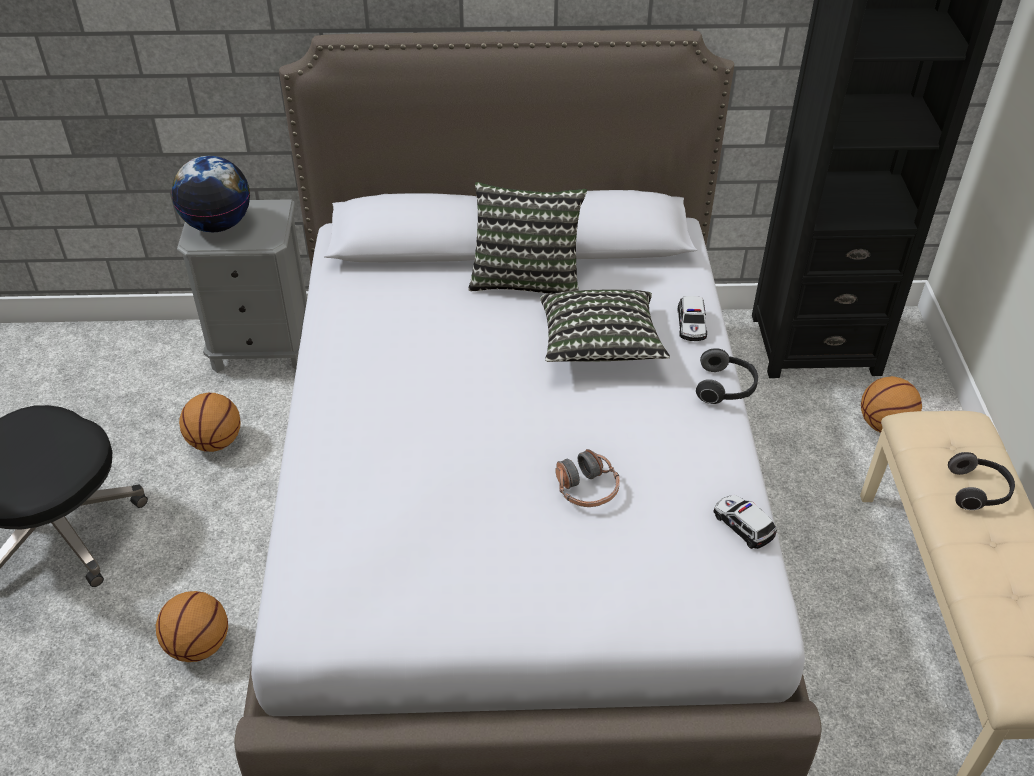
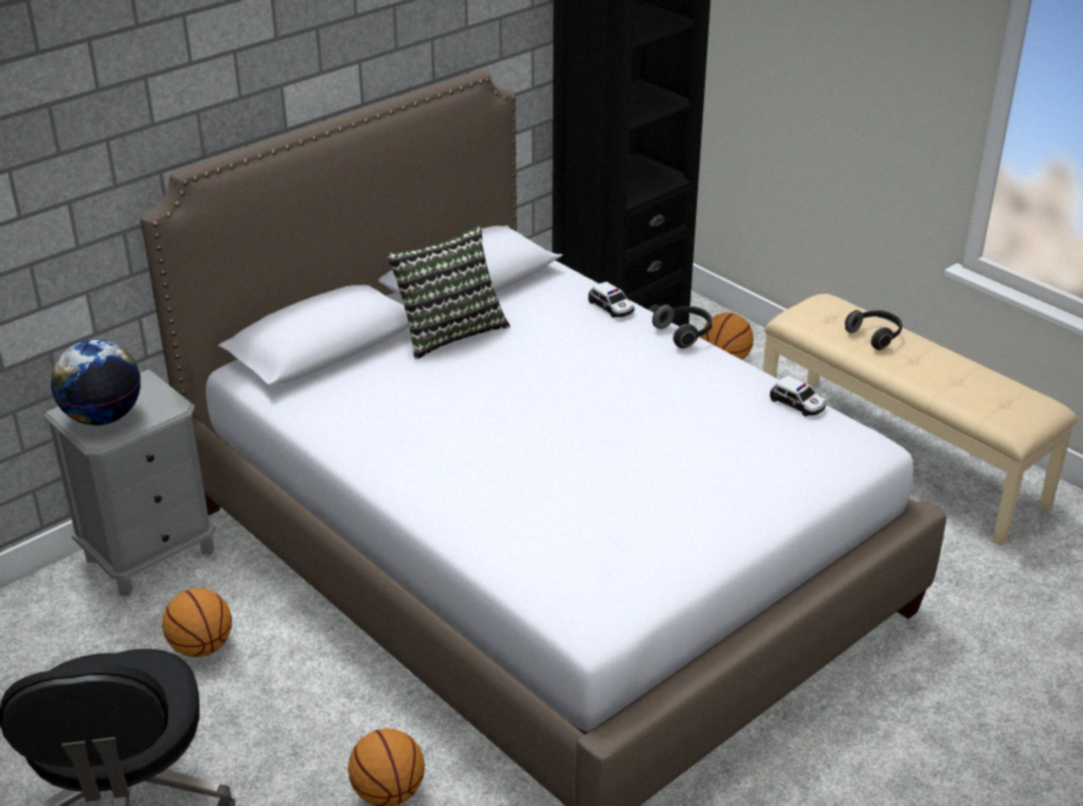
camera: 40 degrees left, 10 degrees down
(586, 489) = (675, 436): headphones -> none
(599, 345) = (564, 349): pillow -> none
(743, 524) = (797, 403): toy car -> toy car turned 150 degrees counterclockwise

